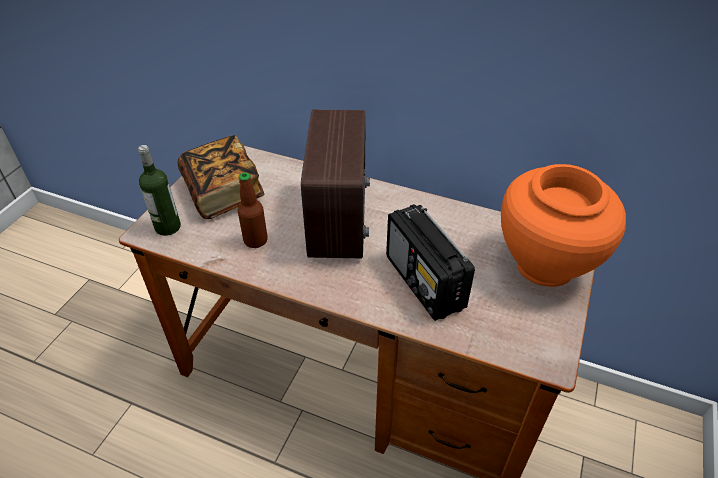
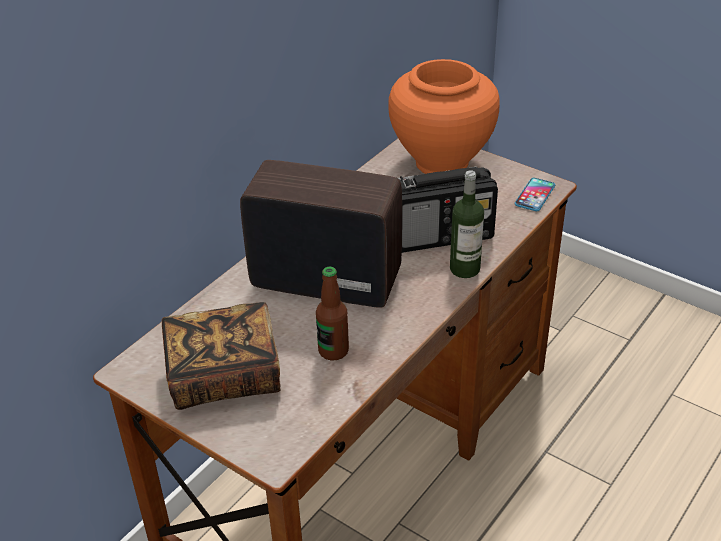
camera: 75 degrees left, 5 degrees down
(168, 227) = (274, 434): bottle -> bottle (464, 269)
(527, 350) = (535, 195): none -> phone

